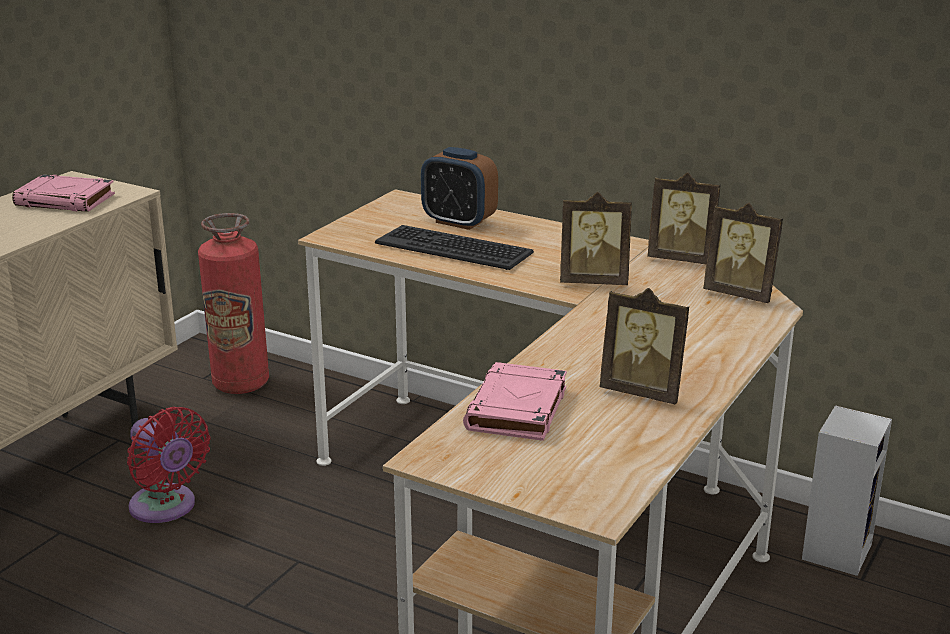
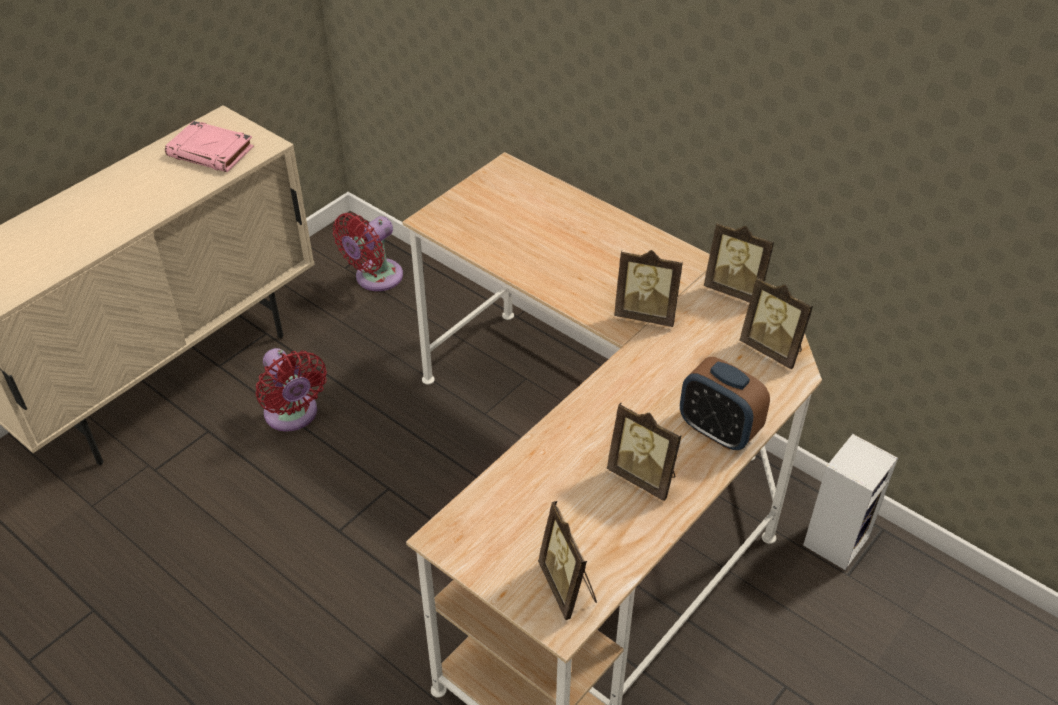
camera: 10 degrees right, 20 degrees up
(241, 384) = (375, 278): fire extinguisher -> red fan
(454, 248) = (535, 250): keyboard -> none
(459, 222) = (549, 210): alarm clock -> alarm clock (718, 431)
(517, 410) = (531, 486): pink book -> none
(593, 481) = (568, 587): none -> picture frame

